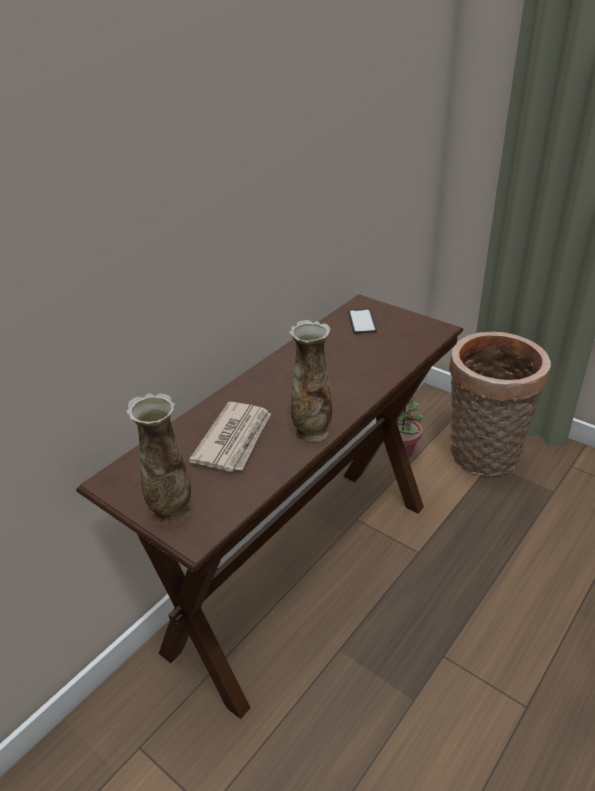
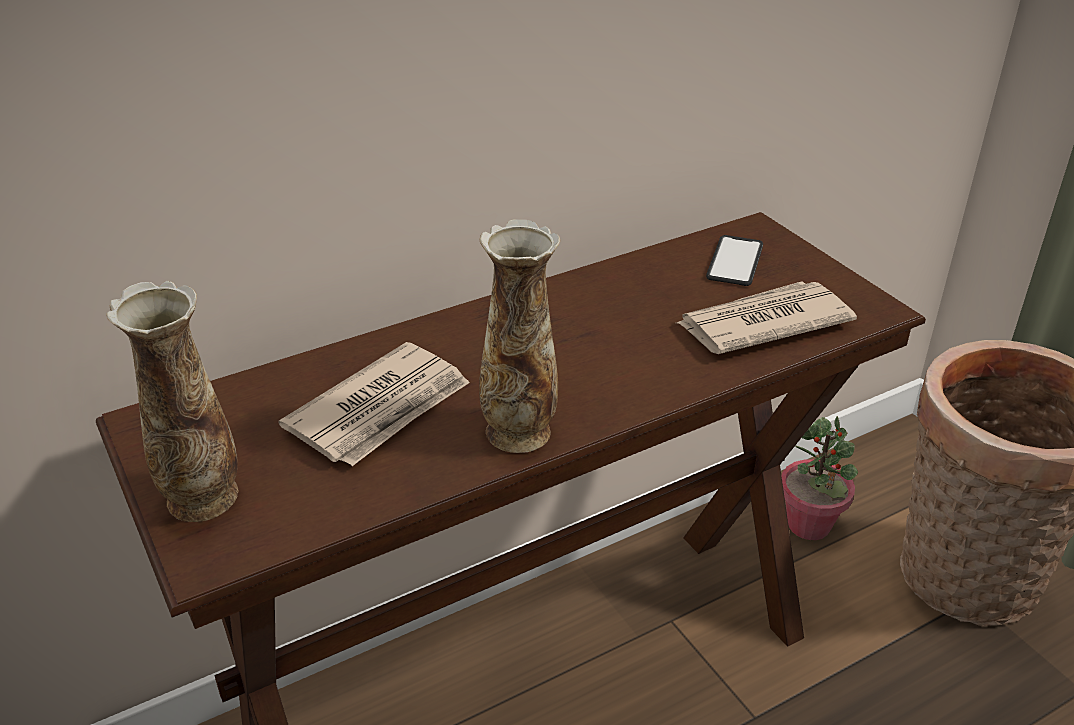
camera: 20 degrees right, 0 degrees up
(393, 349) = (761, 323): none -> newspaper

